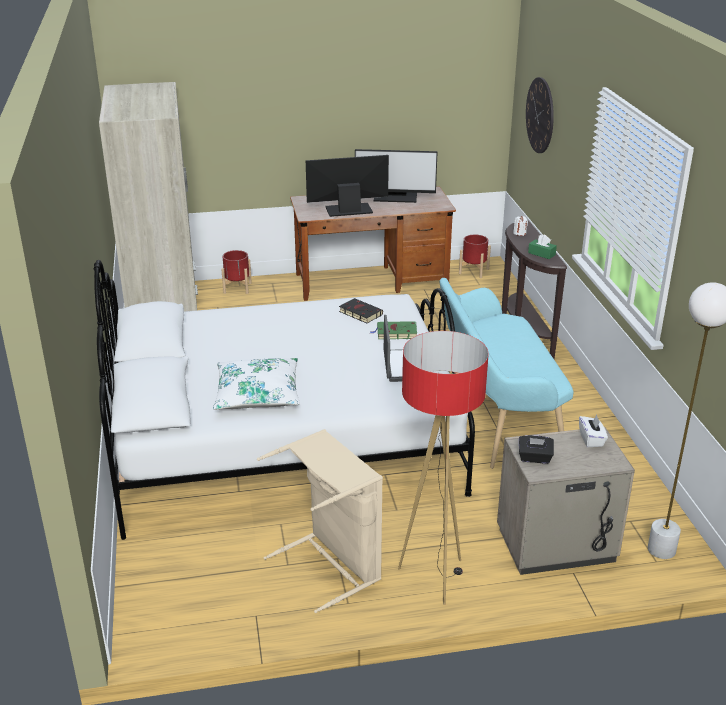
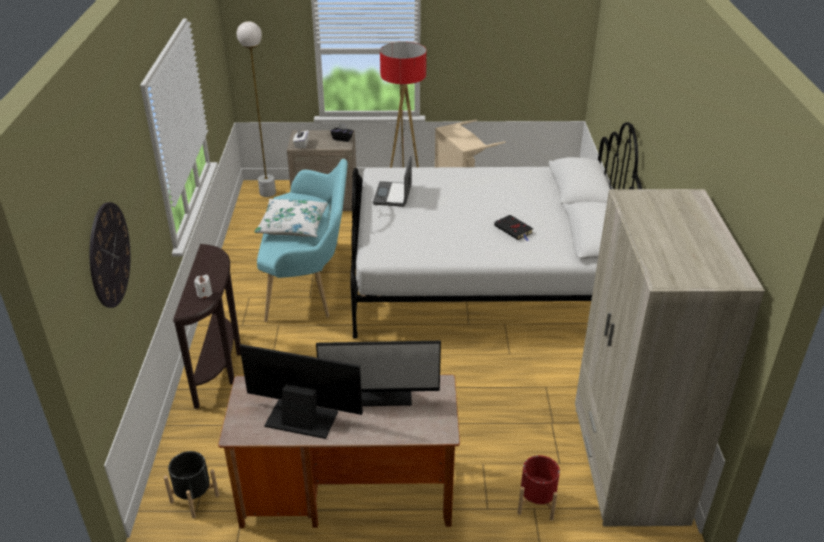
camera: 170 degrees left, 5 degrees up
(257, 394) = (505, 185): white pillow -> white pillow (293, 225)
(359, 313) = (413, 245): black book -> black book (514, 230)
(395, 333) = (389, 222): green book -> none
(474, 271) = (194, 499): red planter -> black planter
(541, 254) = (209, 260): green tissue box -> none

